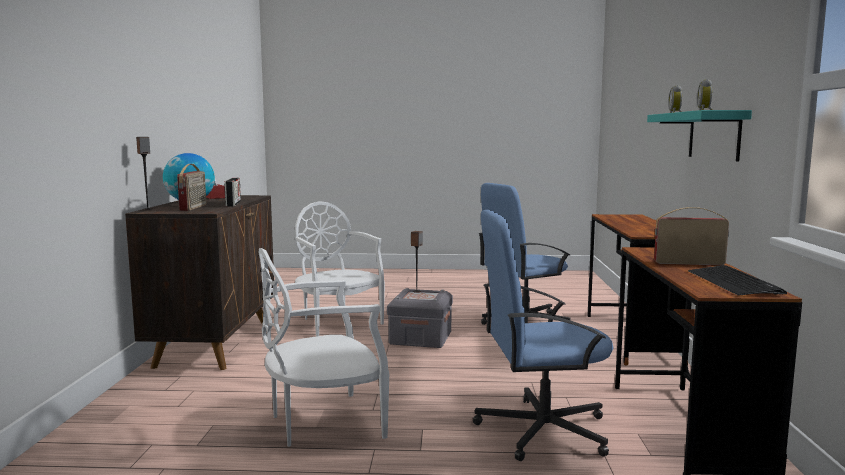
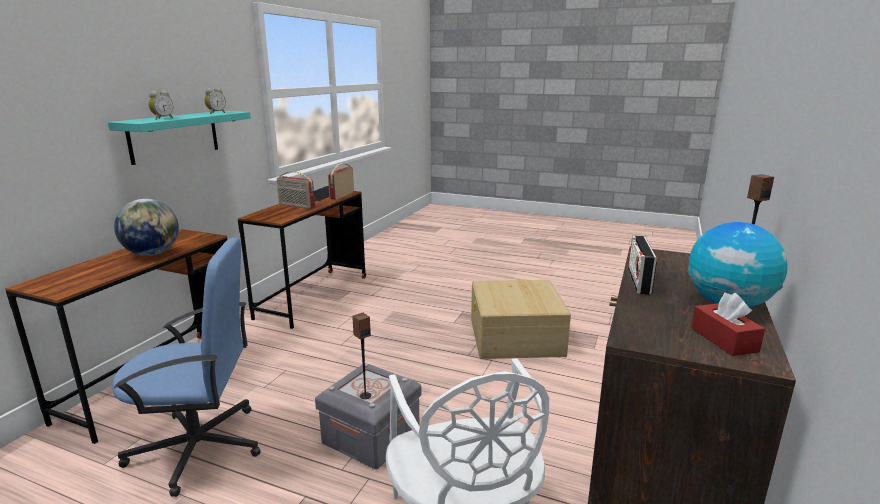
camera: 160 degrees left, 10 degrees up
(194, 208) = (681, 269): radio -> radio (341, 195)
(323, 423) = (515, 337): white chair -> beige storage box
(541, 430) = (385, 310): blue office chair -> none
(633, 226) = (152, 254): none -> globe

